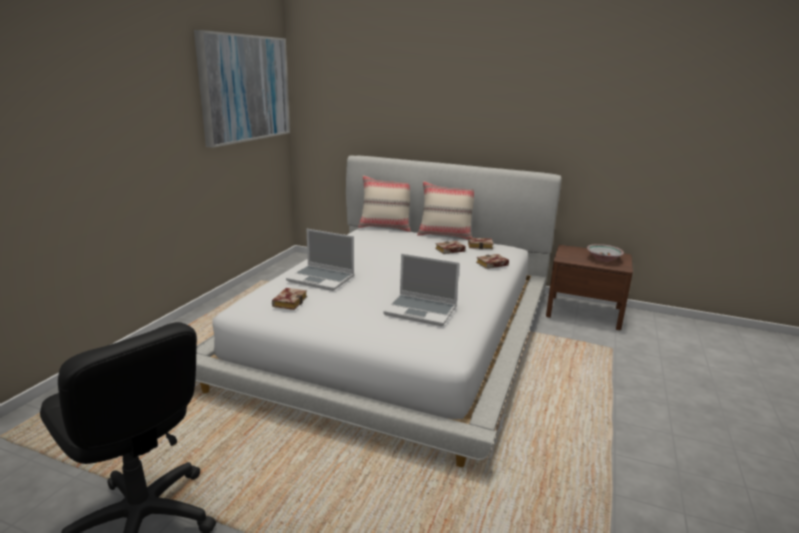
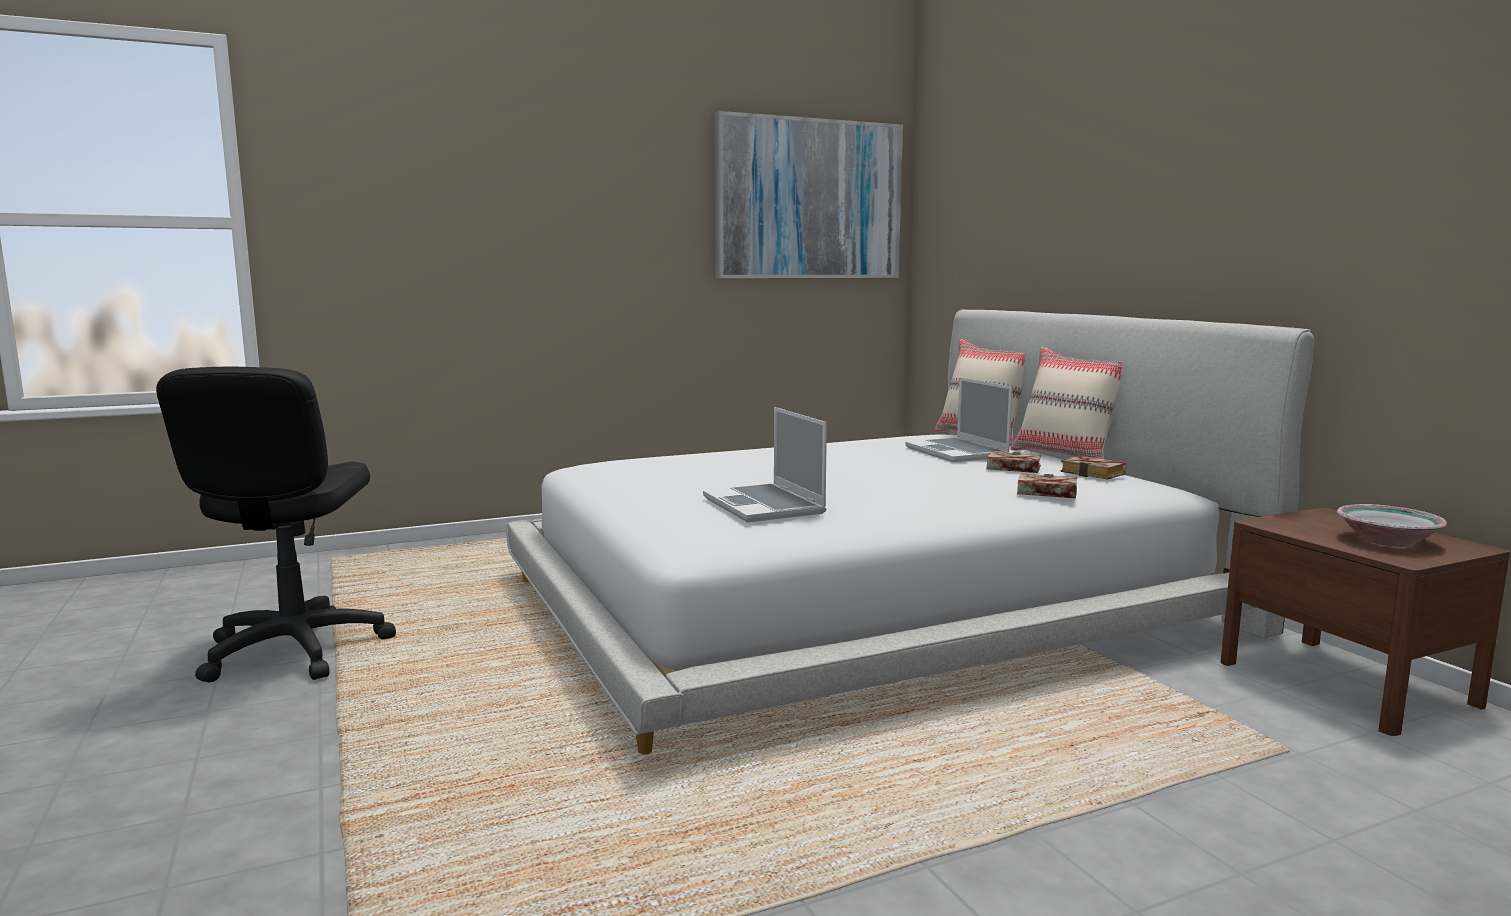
camera: 45 degrees right, 10 degrees down
(289, 301) = (633, 468): book -> none
(322, 279) = (726, 459): laptop -> laptop (958, 452)

